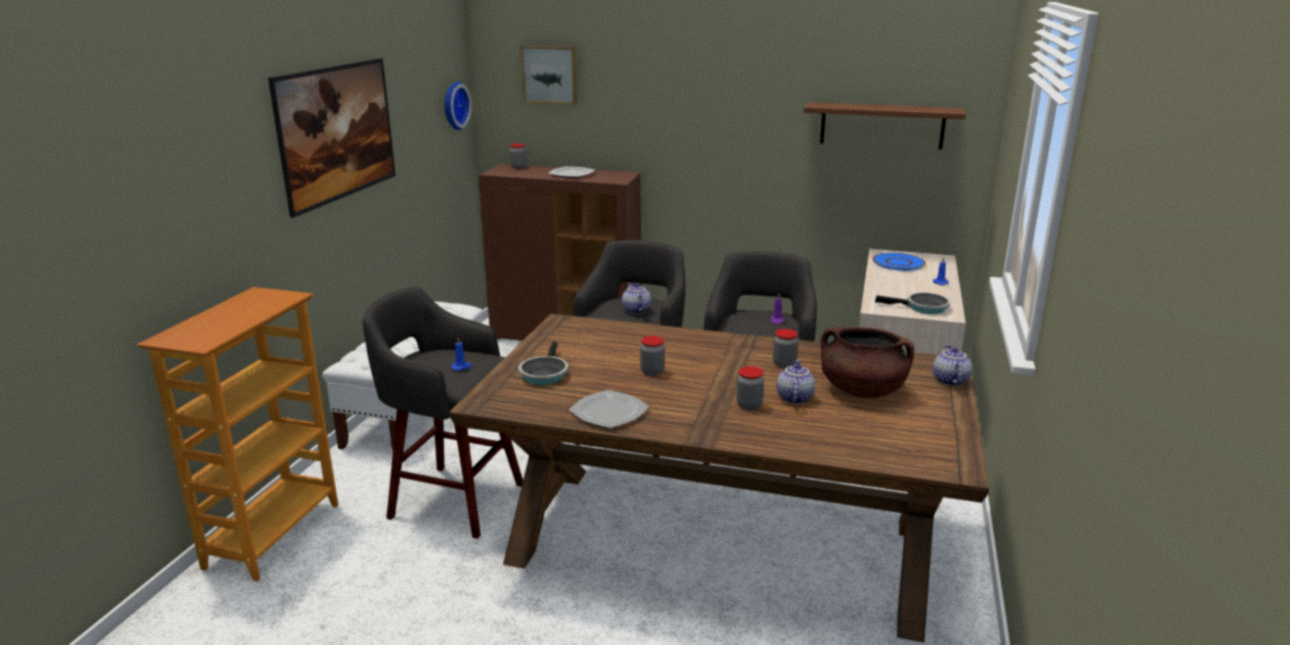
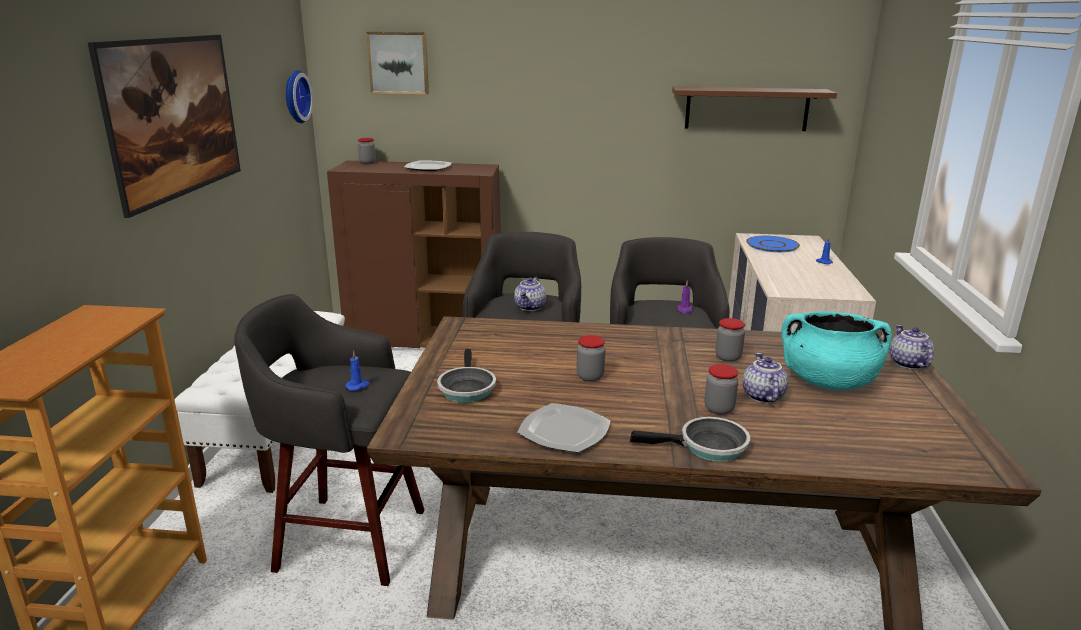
camera: 10 degrees left, 0 degrees up
(635, 310) = (530, 307): teapot -> teapot turned 135 degrees counterclockwise
(862, 391) = (828, 382): brown cooking pot -> turquoise cooking pot
(923, 308) = (825, 288): frying pan -> frying pan (707, 447)

